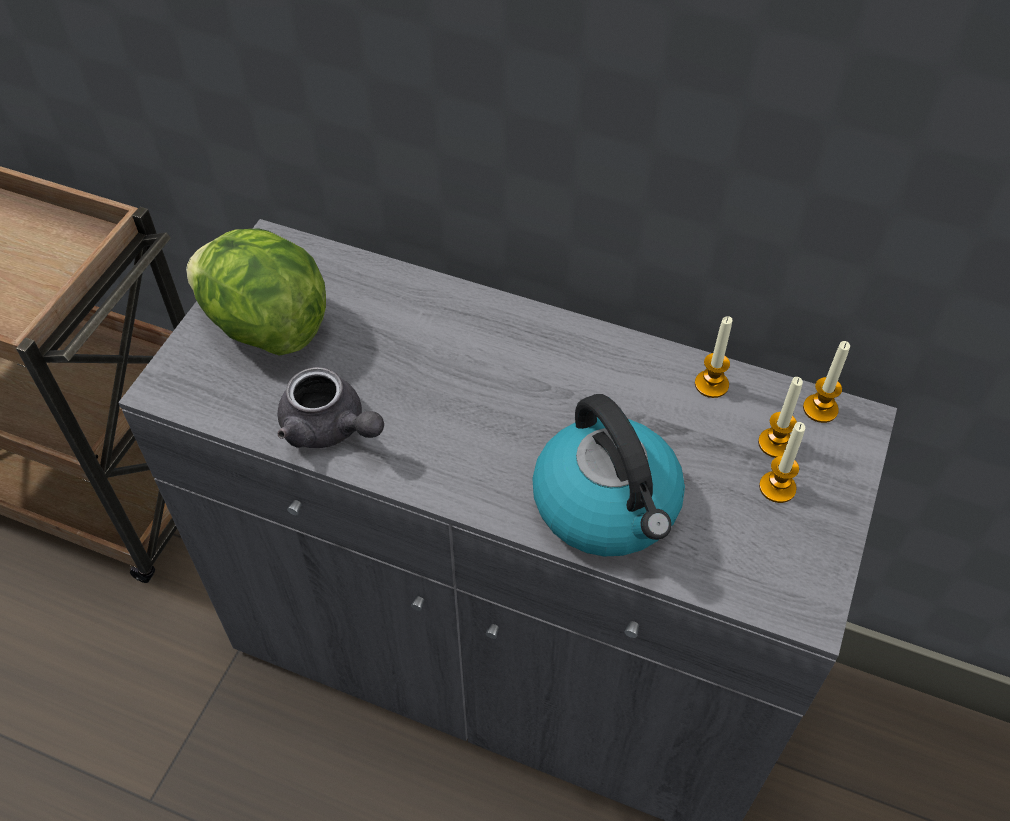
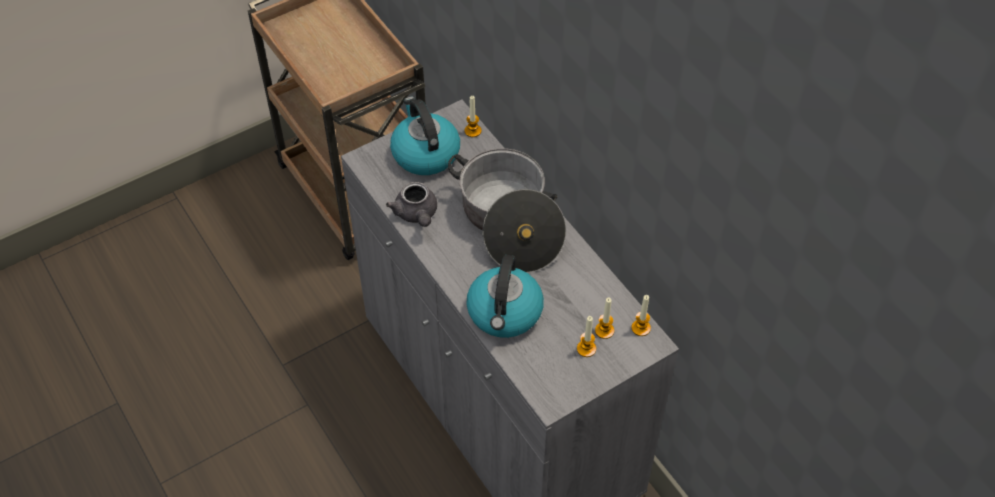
camera: 35 degrees right, 0 degrees up
(265, 326) = (425, 153): lettuce -> kettle
(490, 361) = (509, 223): none -> cooking pot
(711, 384) = (600, 289): candle -> candle (473, 131)

